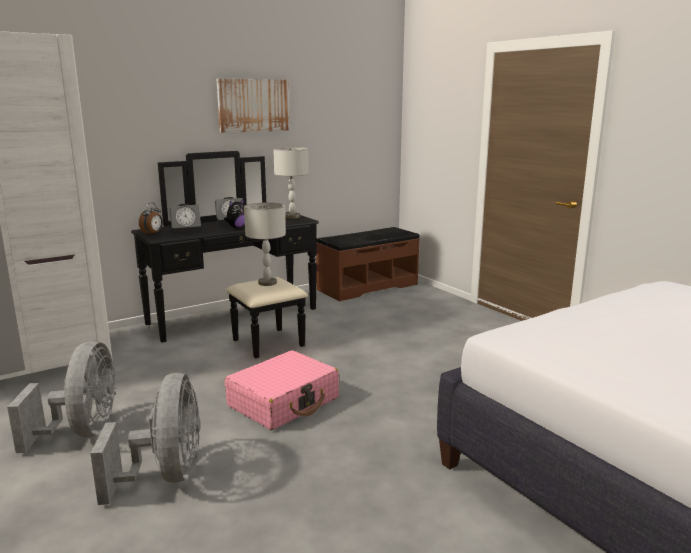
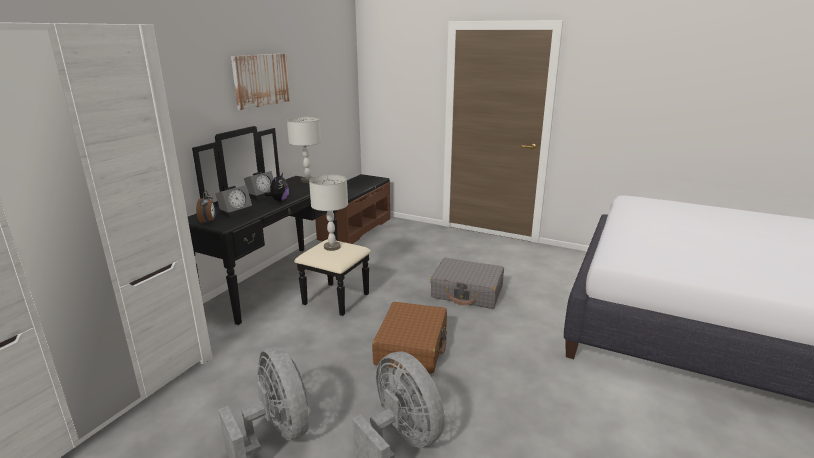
camera: 30 degrees left, 5 degrees up
(284, 402) = (412, 347): pink suitcase -> brown suitcase
(411, 370) = (467, 292): none -> grey suitcase

